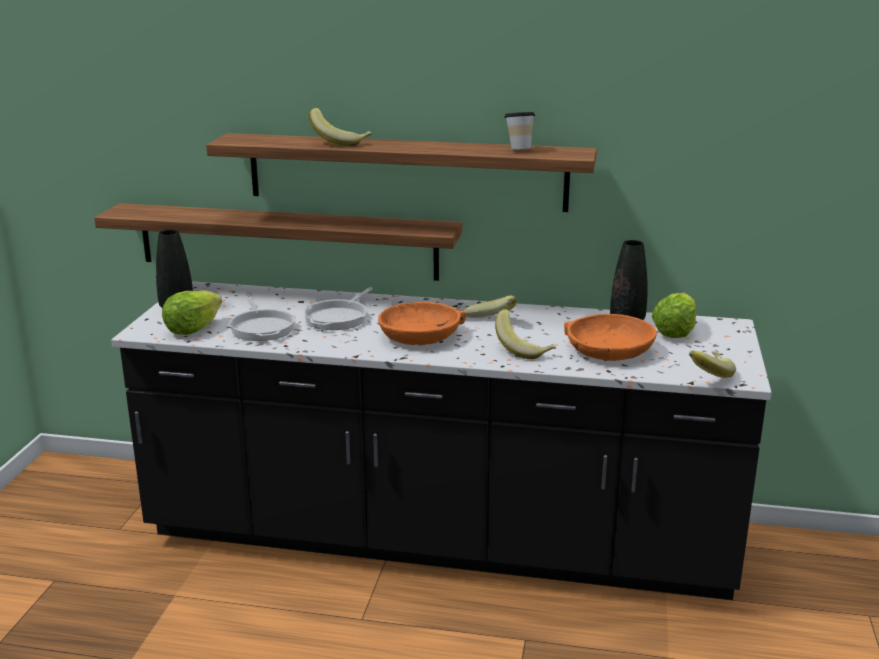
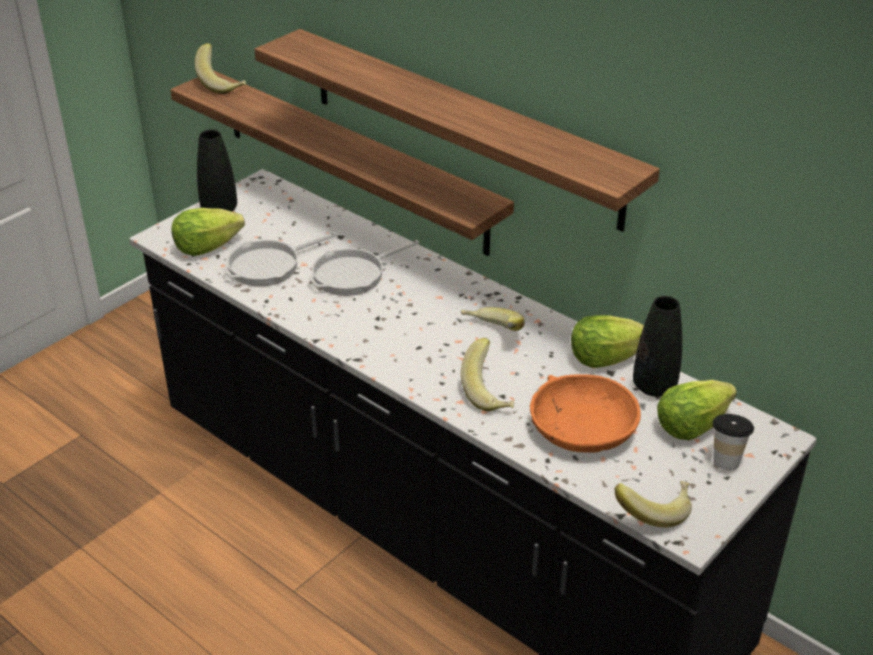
camera: 30 degrees right, 15 degrees up
(262, 327) = (269, 265): frying pan -> frying pan turned 45 degrees clockwise
(340, 142) = (386, 79): banana -> banana (223, 84)
(420, 335) = (406, 330): orange bowl -> none
(518, 149) = (559, 148): cup -> cup (726, 459)
(577, 316) = (605, 358): none -> lettuce

